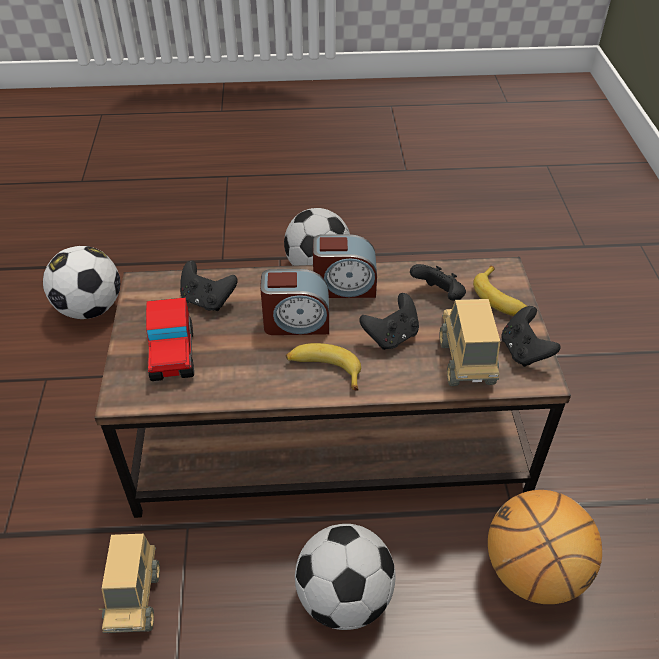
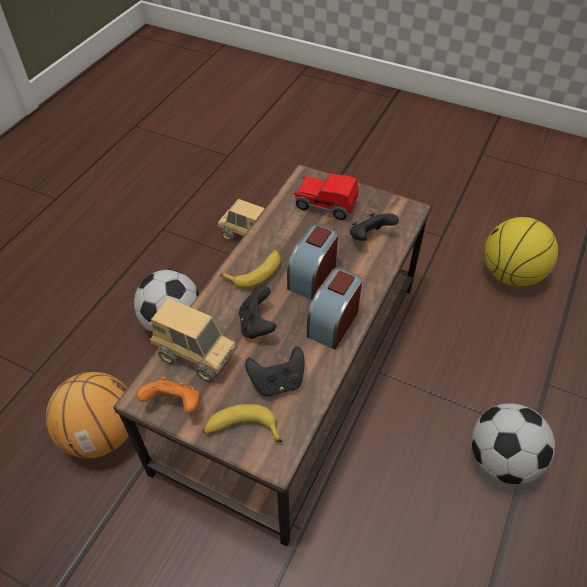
camera: 120 degrees right, 5 degrees up
(90, 308) = (510, 275): football -> basketball
(524, 351) = (175, 404): black game controller -> orange game controller

